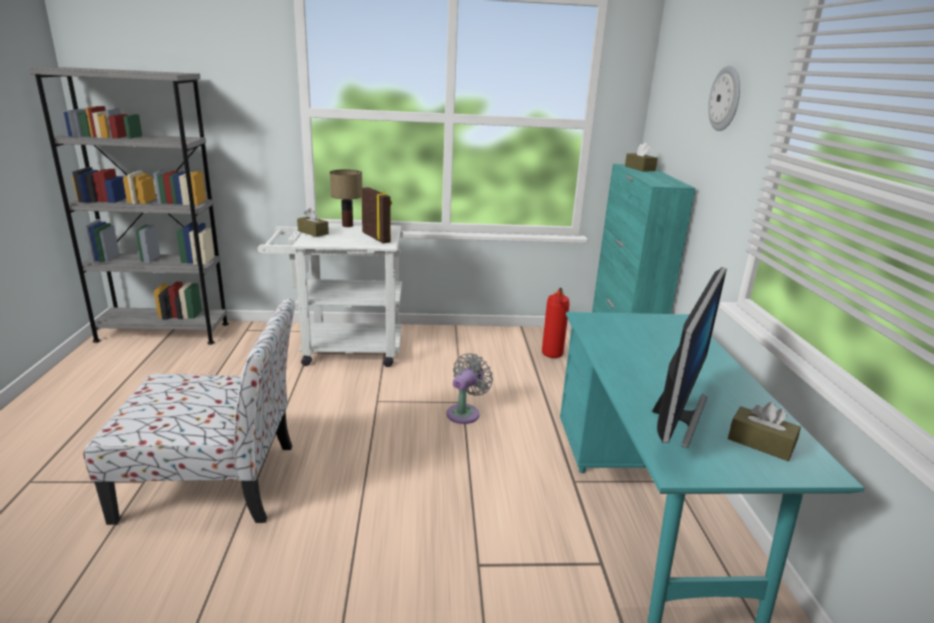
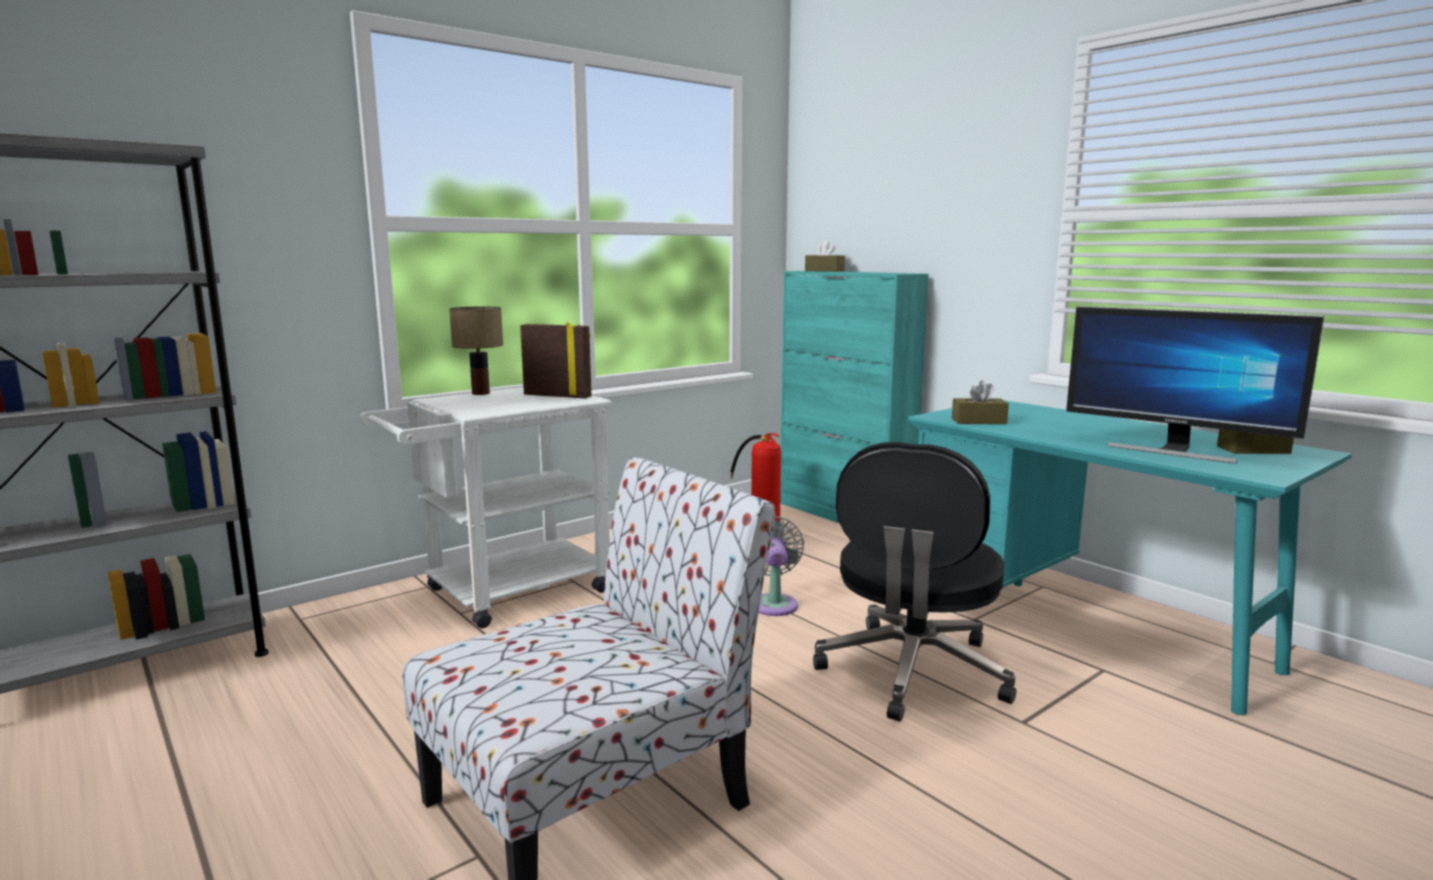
camera: 35 degrees left, 10 degrees down
(313, 232) = (457, 404): brown tissue box -> brown tissue box (978, 421)
(469, 496) = (912, 672): none -> black office chair
(678, 415) = (1173, 450): monitor -> monitor turned 135 degrees clockwise
(725, 99) = (955, 172): wall clock -> none

